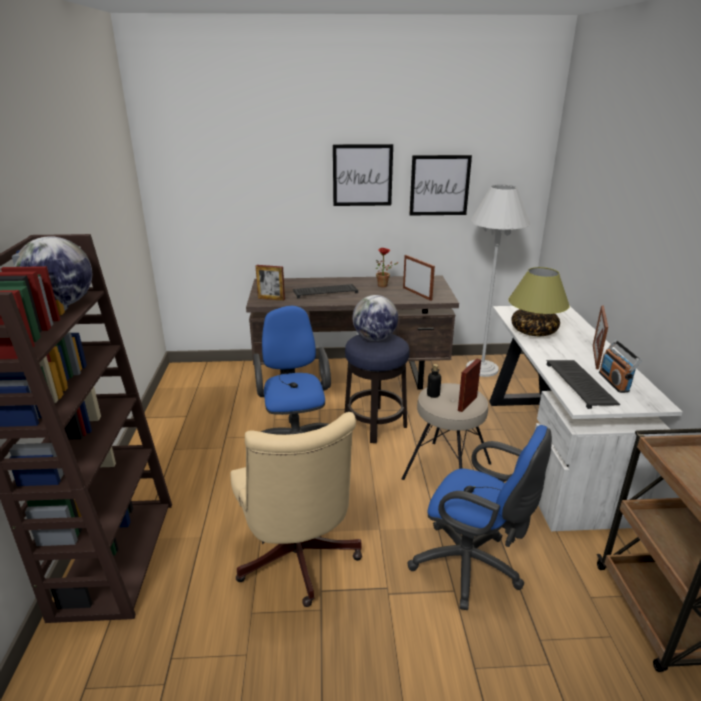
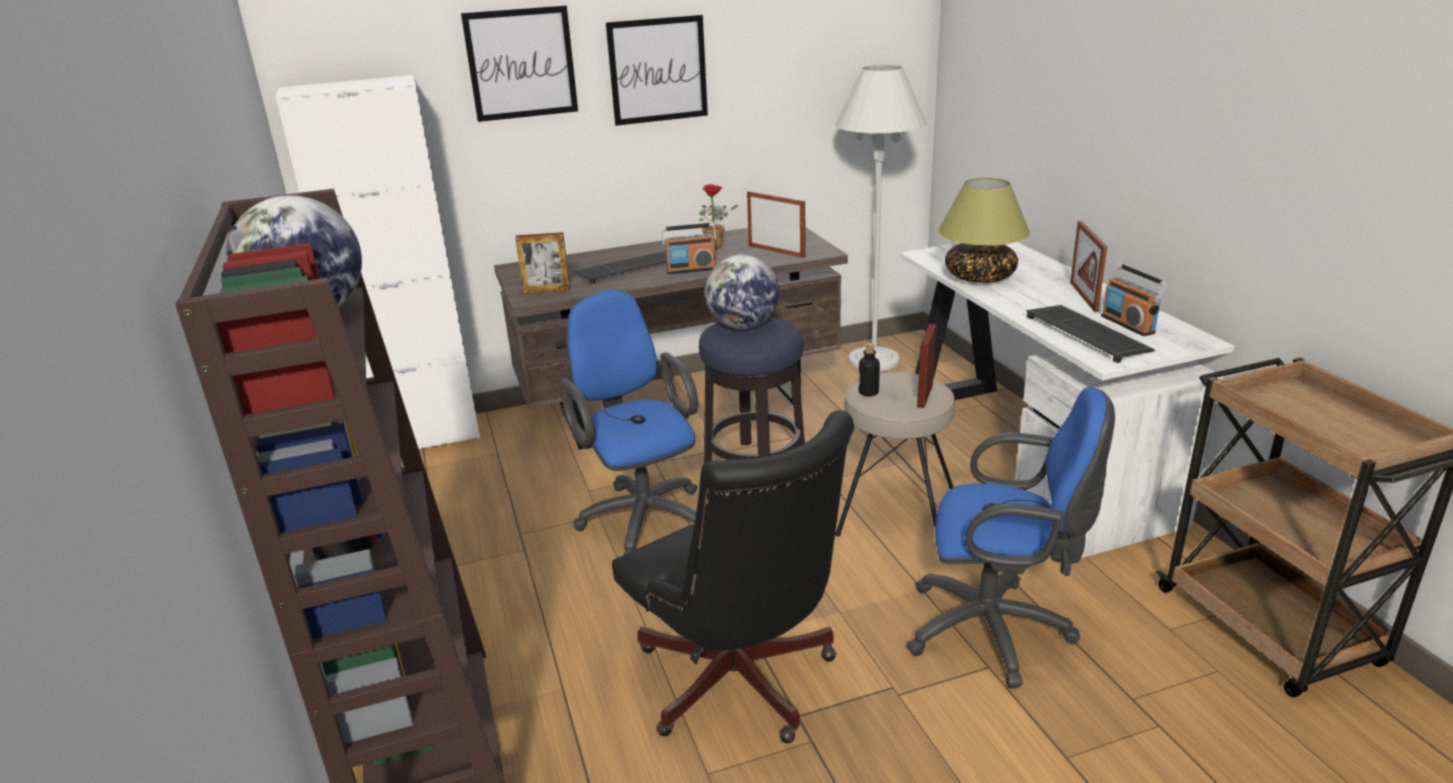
camera: 15 degrees left, 0 degrees up
(204, 370) = (422, 438): none -> white cabinet
(297, 562) = (741, 686): beige office chair -> black office chair
(359, 298) = (691, 269): none -> radio
(439, 185) = (778, 76): picture -> picture (521, 63)

